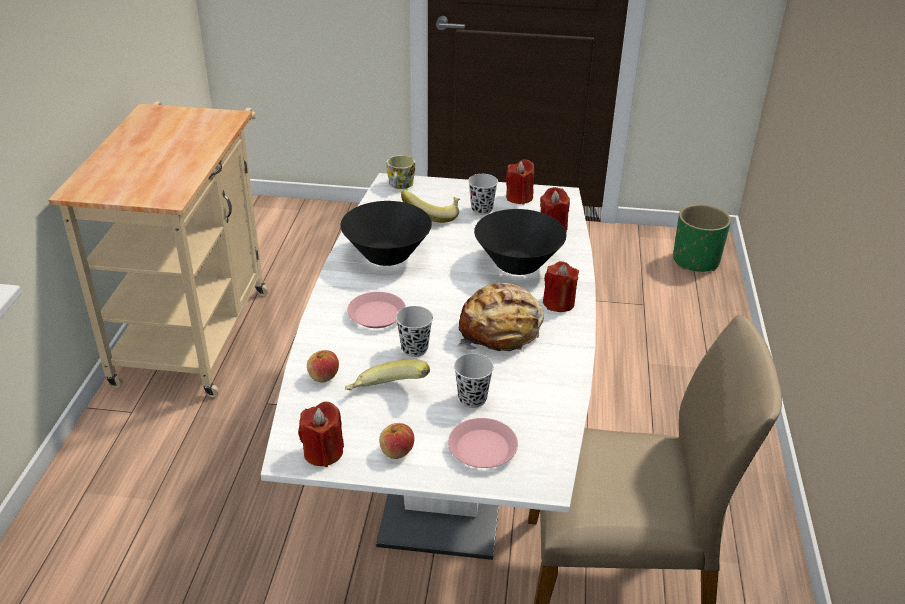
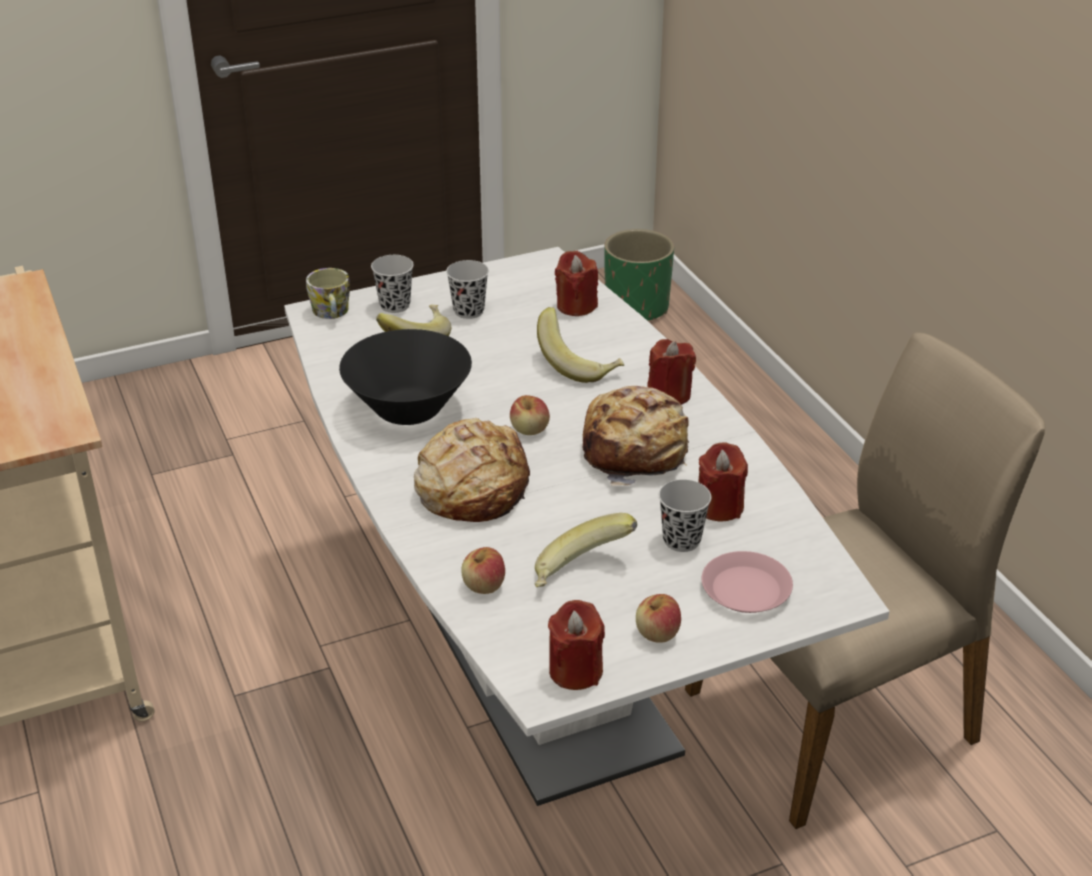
camera: 30 degrees left, 0 degrees up
(376, 315) = (472, 487): pink plate -> bread
(414, 349) = (559, 510): black cup -> black cup (395, 305)
(446, 293) = (529, 429): none -> apple
(518, 264) = (579, 365): black bowl -> banana
(519, 197) = (500, 281): red candle -> red candle (719, 507)

